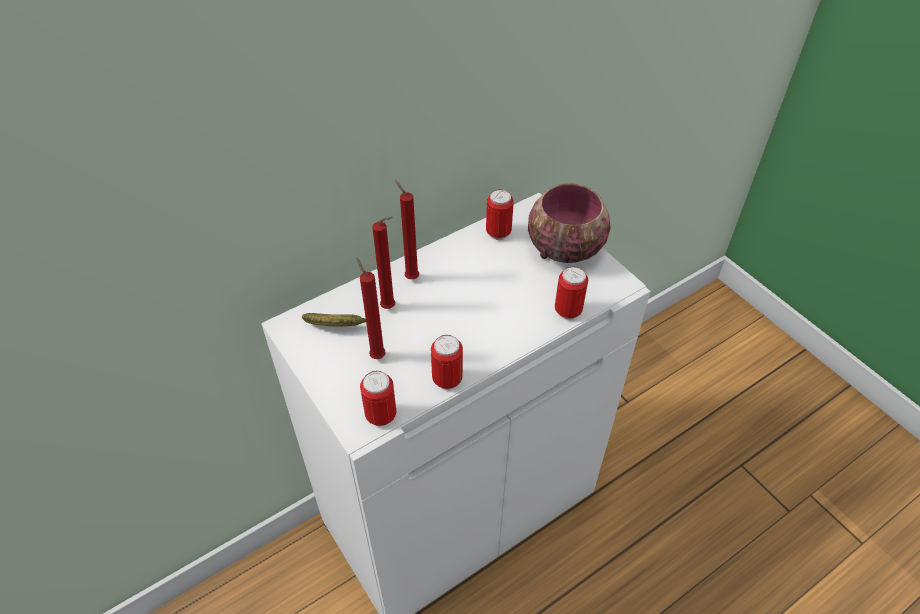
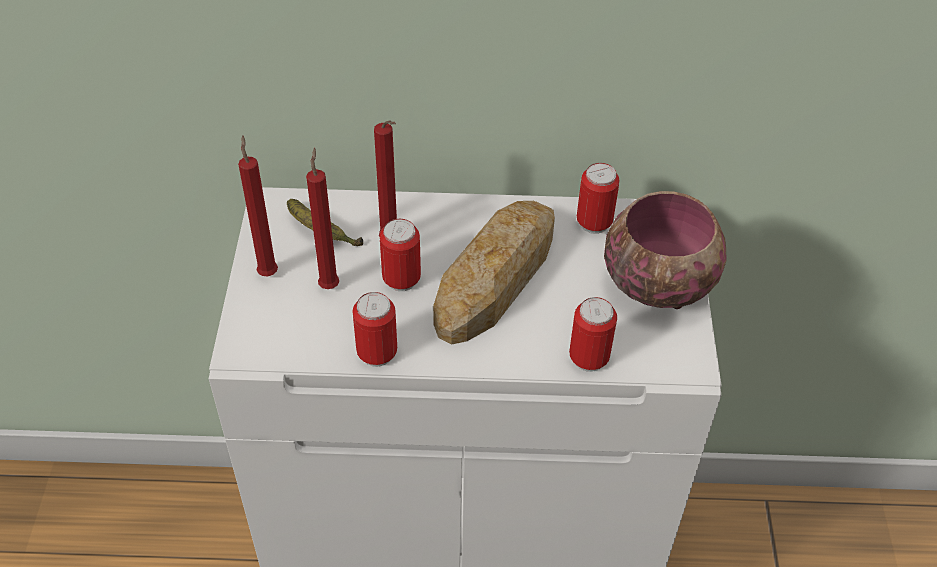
camera: 35 degrees right, 0 degrees up
(381, 416) = (275, 349): can -> can (401, 280)
(410, 277) = (444, 220): red candle -> red candle (268, 271)
(474, 293) = (497, 277): none -> bread

